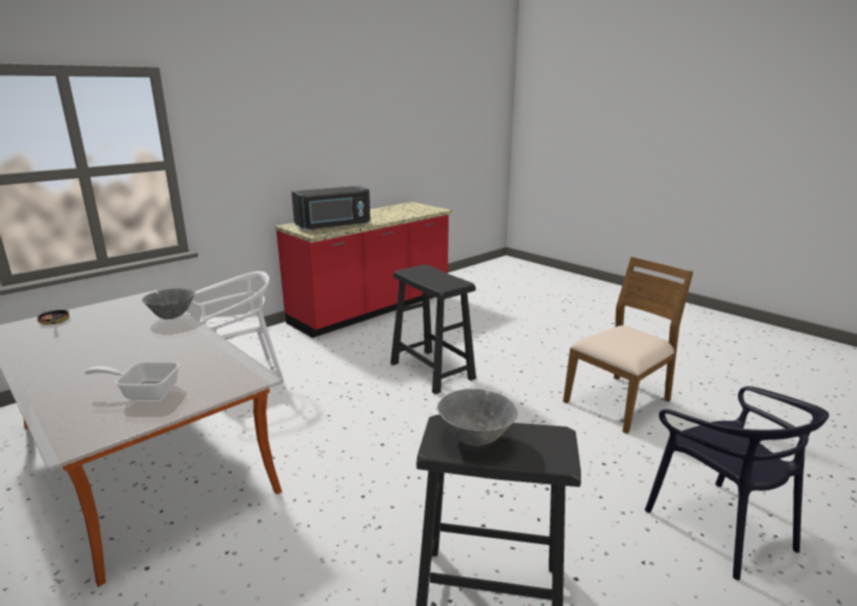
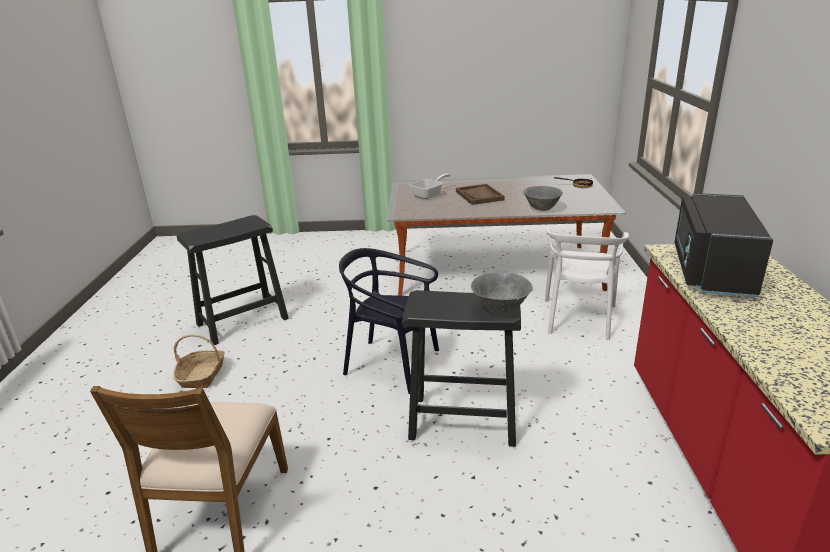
camera: 135 degrees right, 5 degrees up
(132, 359) = (479, 196): none -> brown tray
(475, 439) = (236, 226): grey bowl -> grey bowl (501, 310)
(591, 520) = (202, 375): none -> basket
(720, 527) = (102, 419): black chair -> black chair (392, 364)

